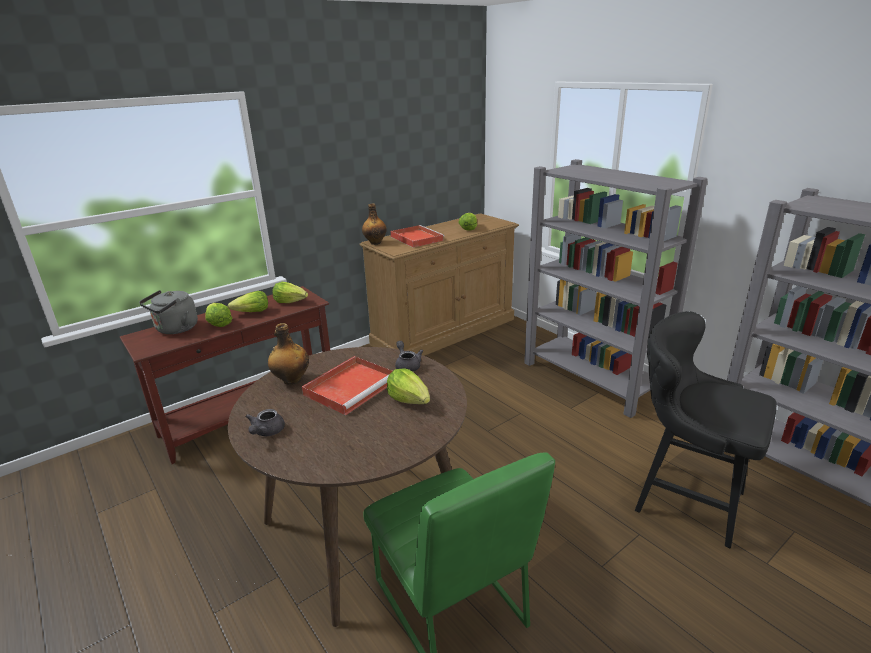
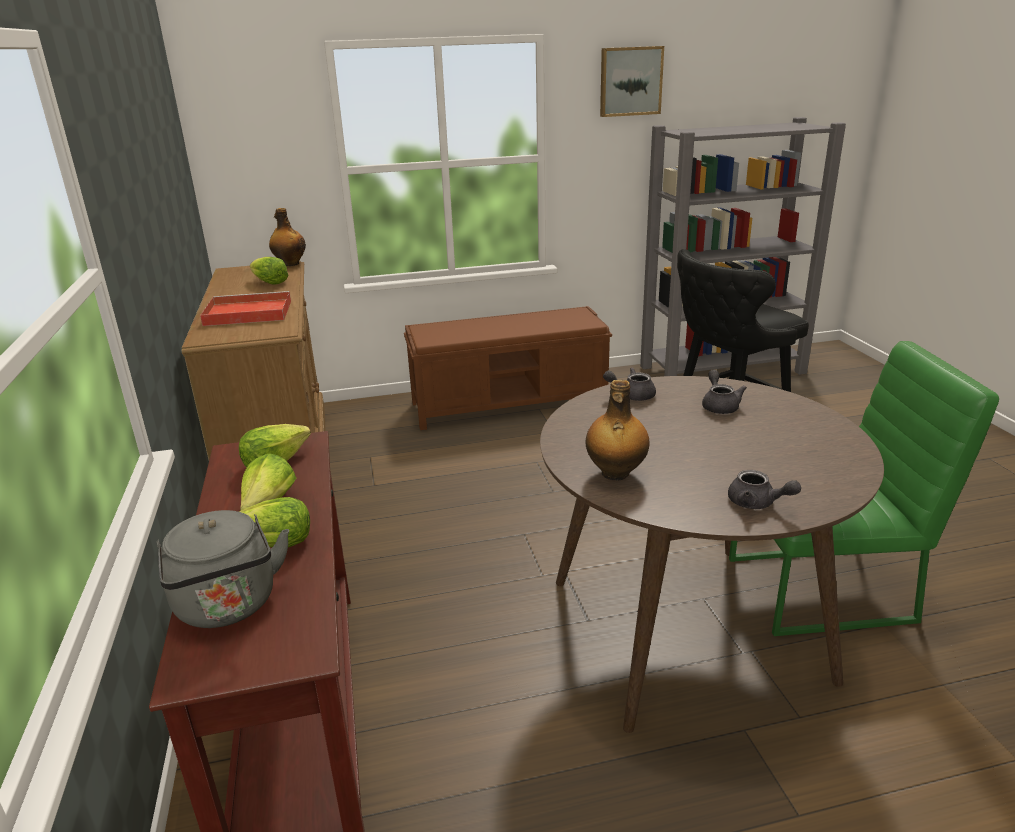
camera: 65 degrees left, 0 degrees up
(351, 386) = (664, 434): red tray -> none
(375, 242) = (209, 338): bottle -> bottle (290, 264)
(409, 400) = (719, 405): lettuce -> grey teapot
(592, 378) = (510, 404): grey bookcase -> brown bench
(795, 137) = (630, 81): none -> picture

